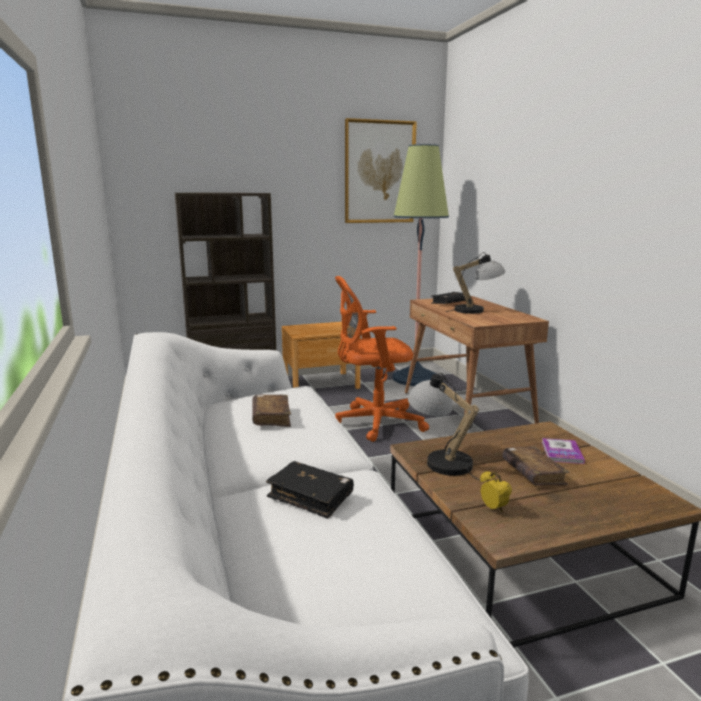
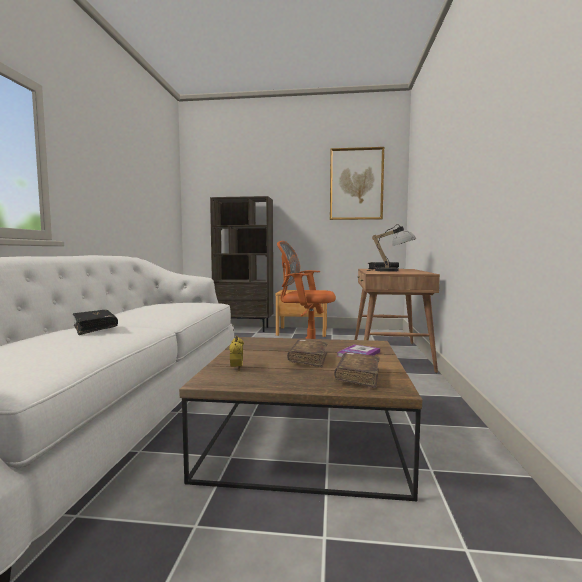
camera: 25 degrees right, 10 degrees down
(271, 417) = (163, 306): brown book -> brown book (358, 377)
(415, 378) = (374, 336): floor lamp -> none
(440, 459) = (255, 345): table lamp -> none

